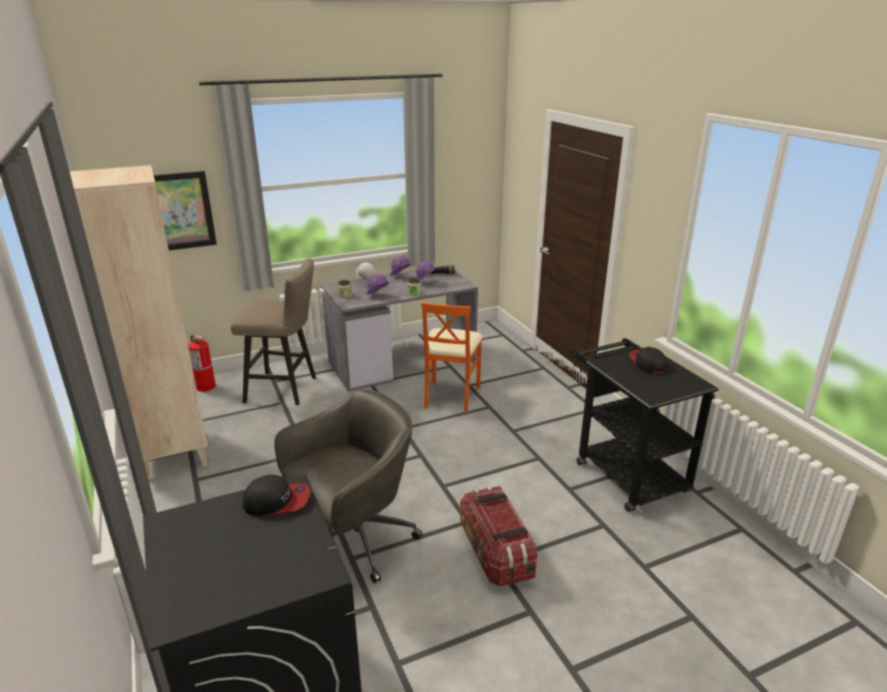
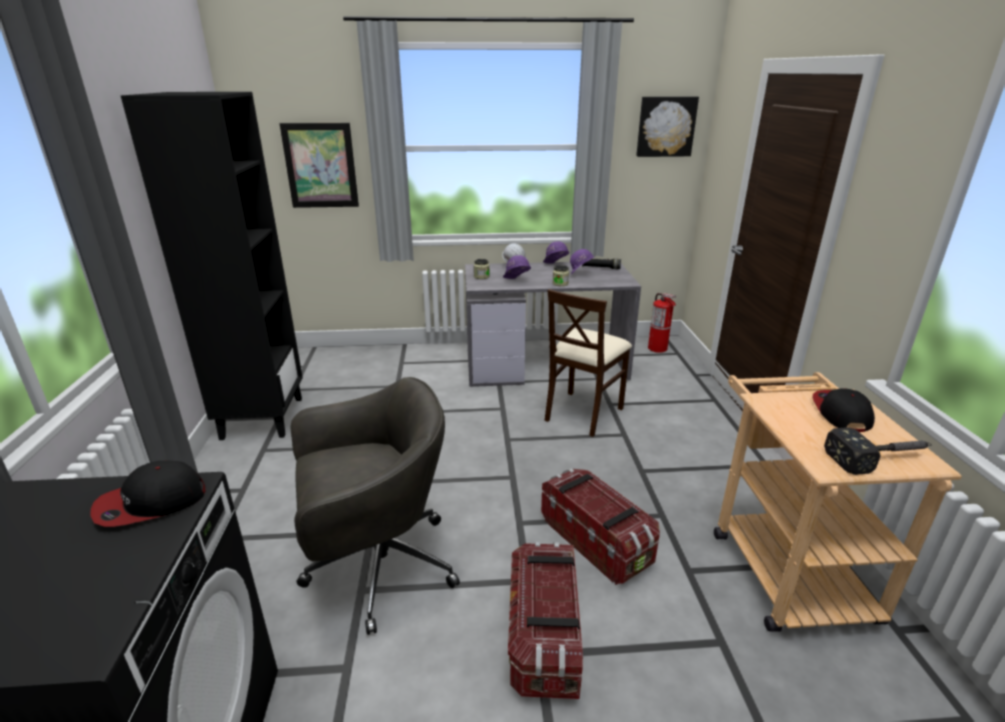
camera: 20 degrees right, 0 degrees up
(173, 453) = (262, 417): beige bookcase -> black bookcase
(206, 387) = (335, 357): fire extinguisher -> fire extinguisher (657, 348)
(277, 501) = (151, 503): cap -> cap turned 135 degrees clockwise
(286, 389) = (408, 373): beige stool -> none
(451, 396) = (583, 413): orange chair -> beige chair
(471, 153) = (665, 126): none -> picture
(502, 485) = (596, 540): none -> storage box
(624, 471) = (783, 564): black cart -> beige cart
(676, 387) = (881, 458): none -> hammer

